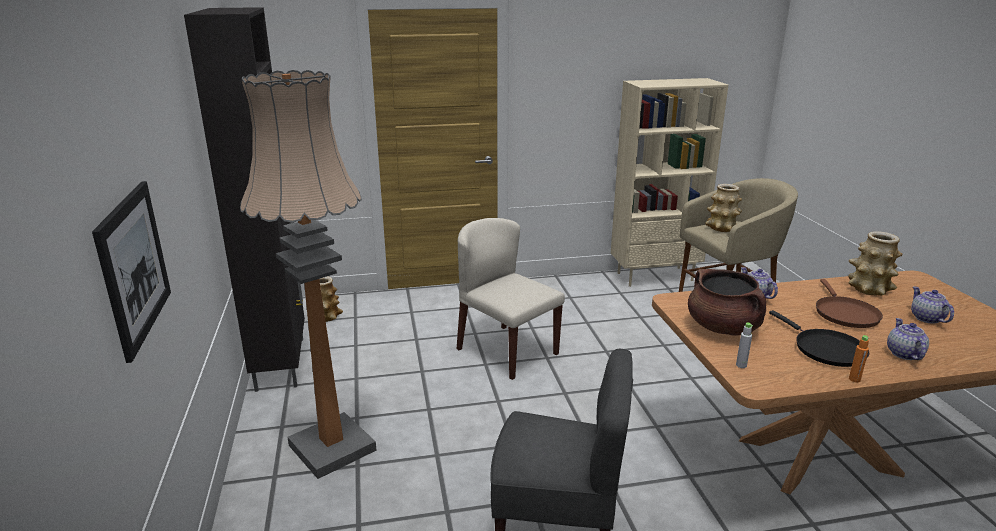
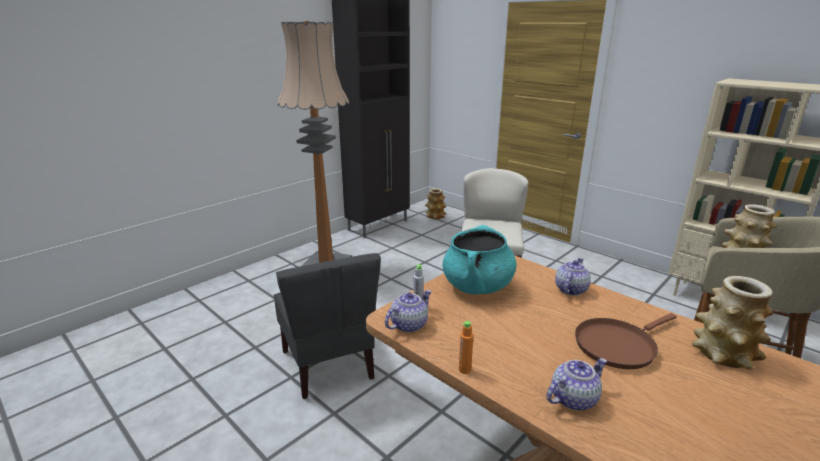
camera: 55 degrees right, 0 degrees up
(134, 266) = (194, 104): picture -> none
(723, 328) = (477, 286): brown cooking pot -> turquoise cooking pot
(825, 349) = (509, 344): black frying pan -> none
(926, 318) = (713, 410): teapot -> teapot (408, 324)

